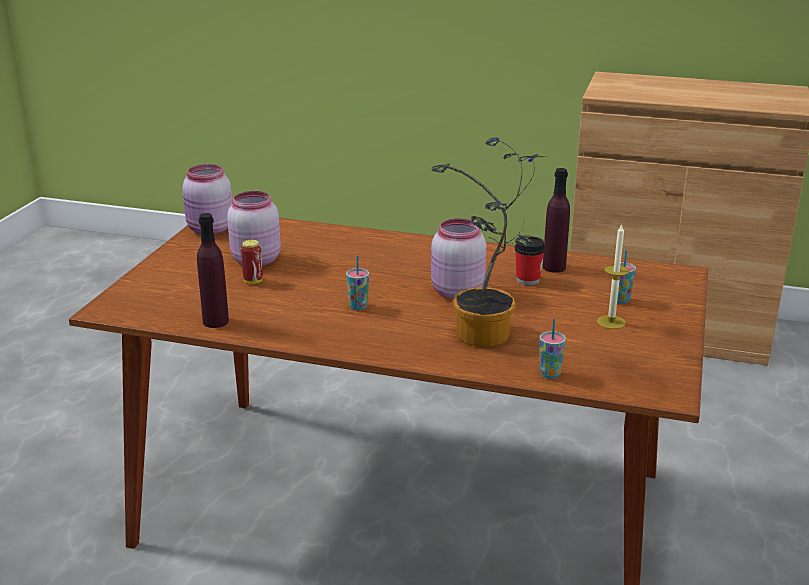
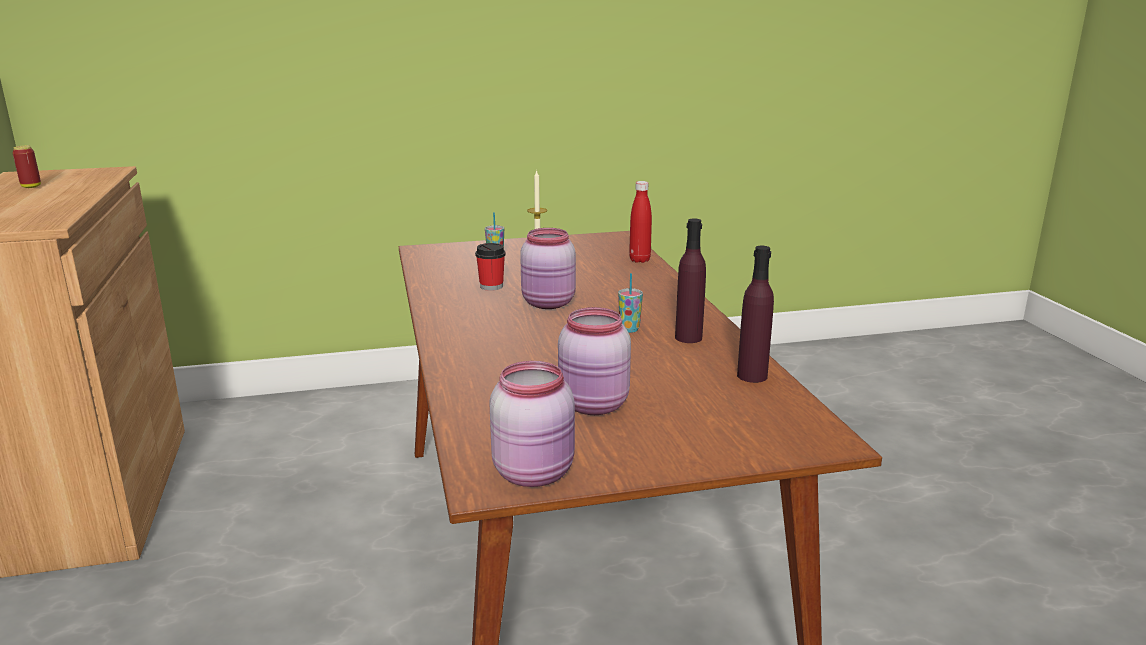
camera: 120 degrees left, 5 degrees down
(253, 281) = (646, 388): can -> can (31, 186)
(486, 339) = (617, 281): potted plant -> none
(549, 374) = (639, 260): cup -> red bottle
(554, 267) = (452, 283): purple bottle -> purple bottle (688, 337)

